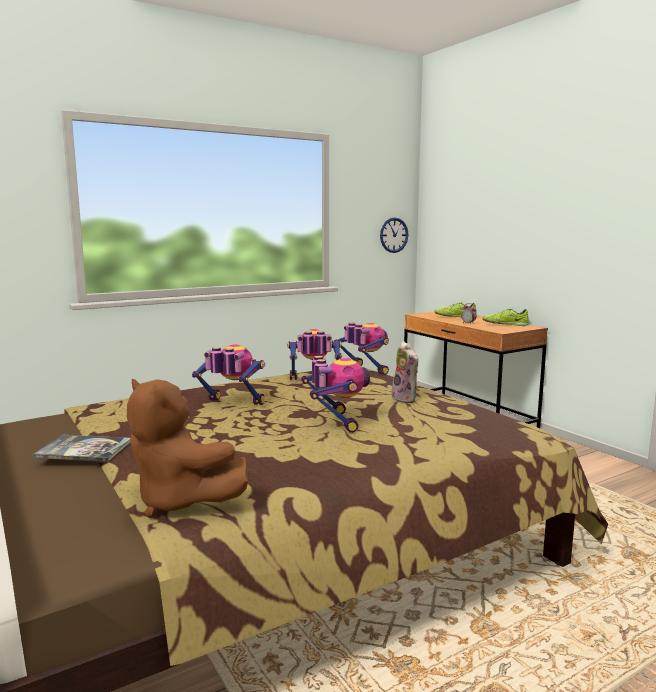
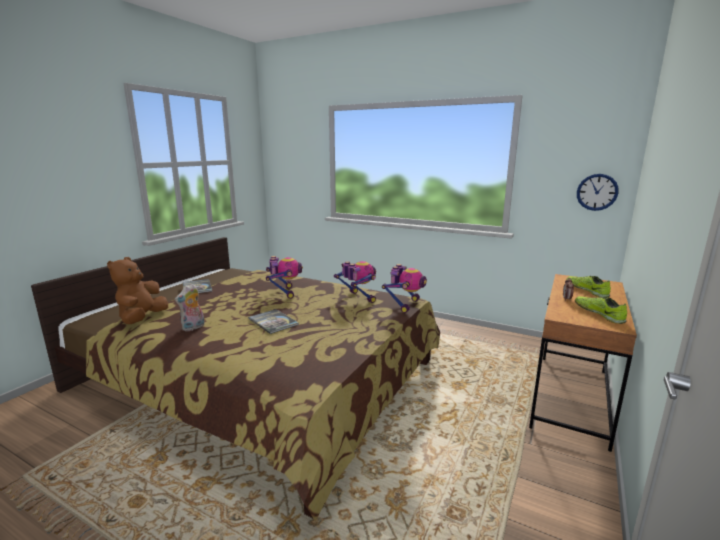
camera: 60 degrees right, 5 degrees up
(335, 422) = (273, 322): toy robot -> book
(406, 399) = (345, 331): plush toy -> plush toy (193, 327)

